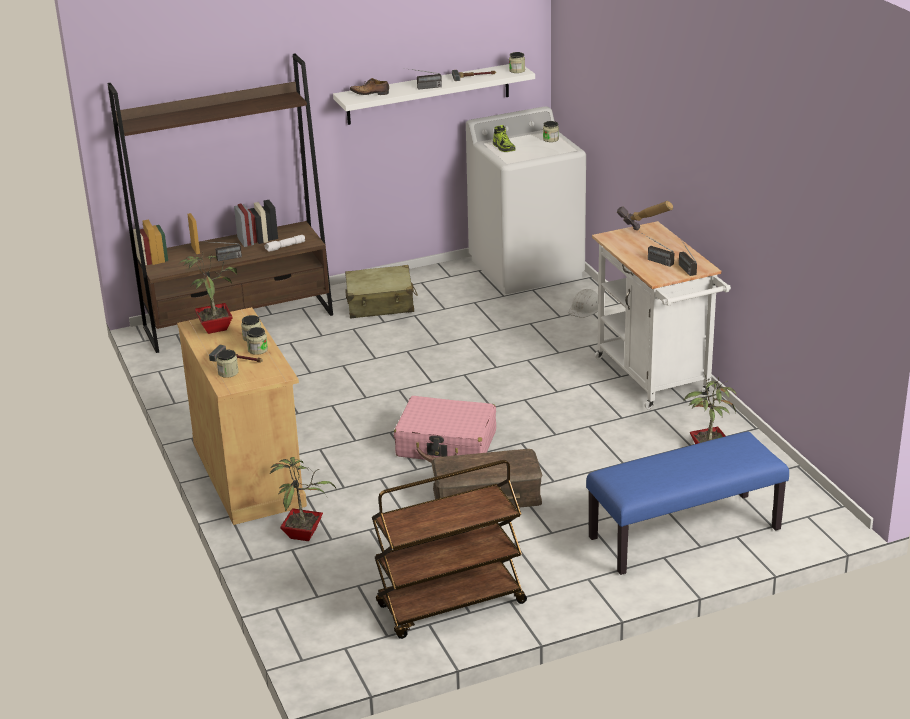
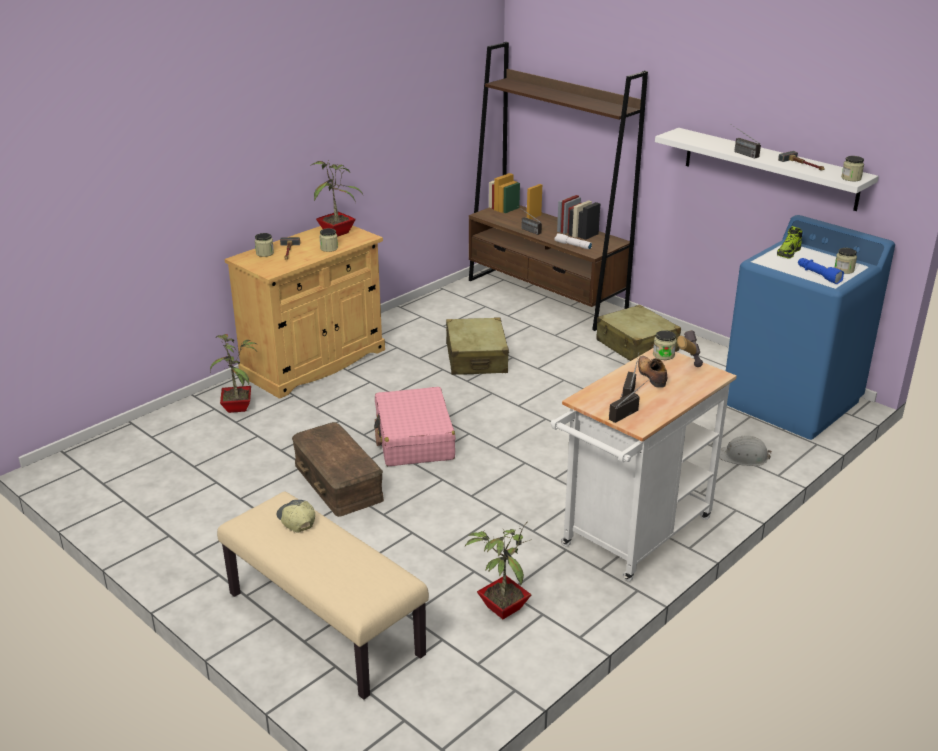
camera: 65 degrees right, 0 degrees up
(257, 350) = (309, 255): jar -> jar (663, 355)
(327, 383) = (476, 358): none -> beige suitcase
(370, 93) = (697, 138): shoe -> shoe (651, 376)
(450, 605) = (154, 504): brown cart -> none
(527, 268) = (792, 403): white washing machine -> blue washing machine
(552, 149) = (818, 275): none -> blue flashlight
(646, 468) = (295, 521): none -> cap
(684, 534) = (323, 624): blue bench -> beige bench

